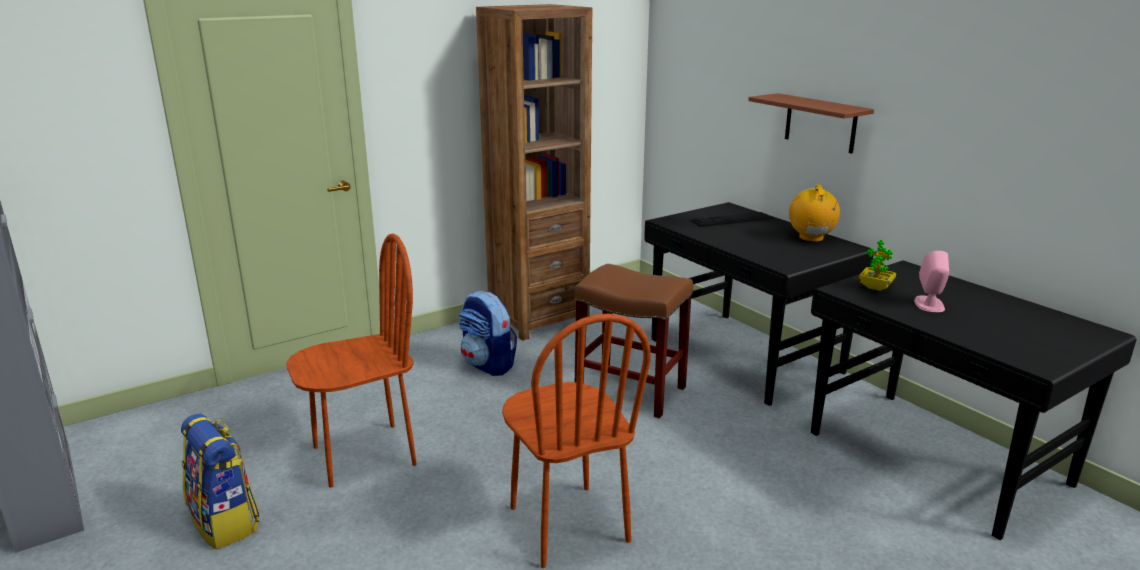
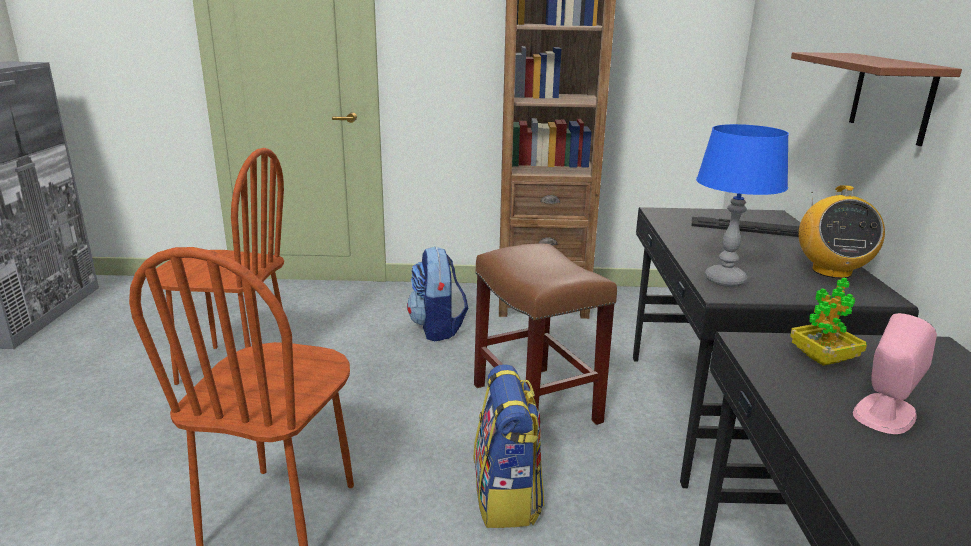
camera: 35 degrees right, 0 degrees up
(226, 523) = (79, 381): backpack -> backpack (507, 497)
(774, 258) = (724, 280): none -> blue table lamp
(811, 238) = (831, 271): radio -> radio turned 150 degrees clockwise

